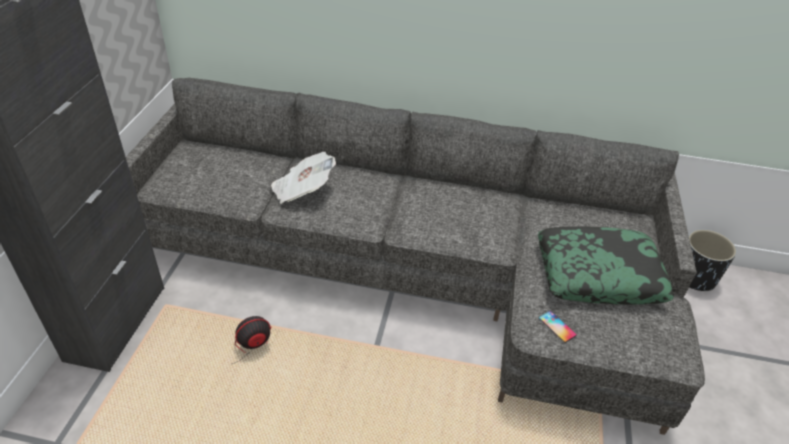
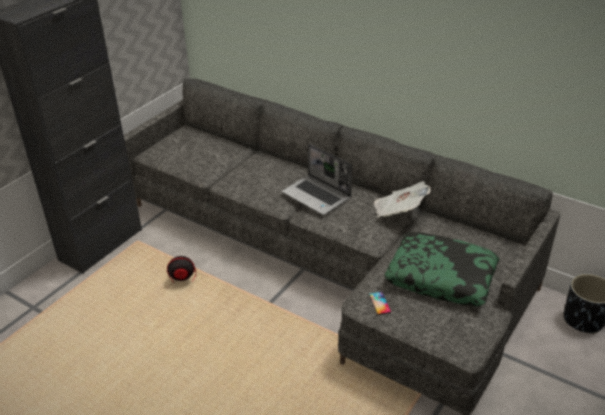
camera: 25 degrees right, 5 degrees down
(302, 191) = (247, 173): newspaper -> newspaper (399, 211)
(405, 203) = (317, 196): none -> laptop

